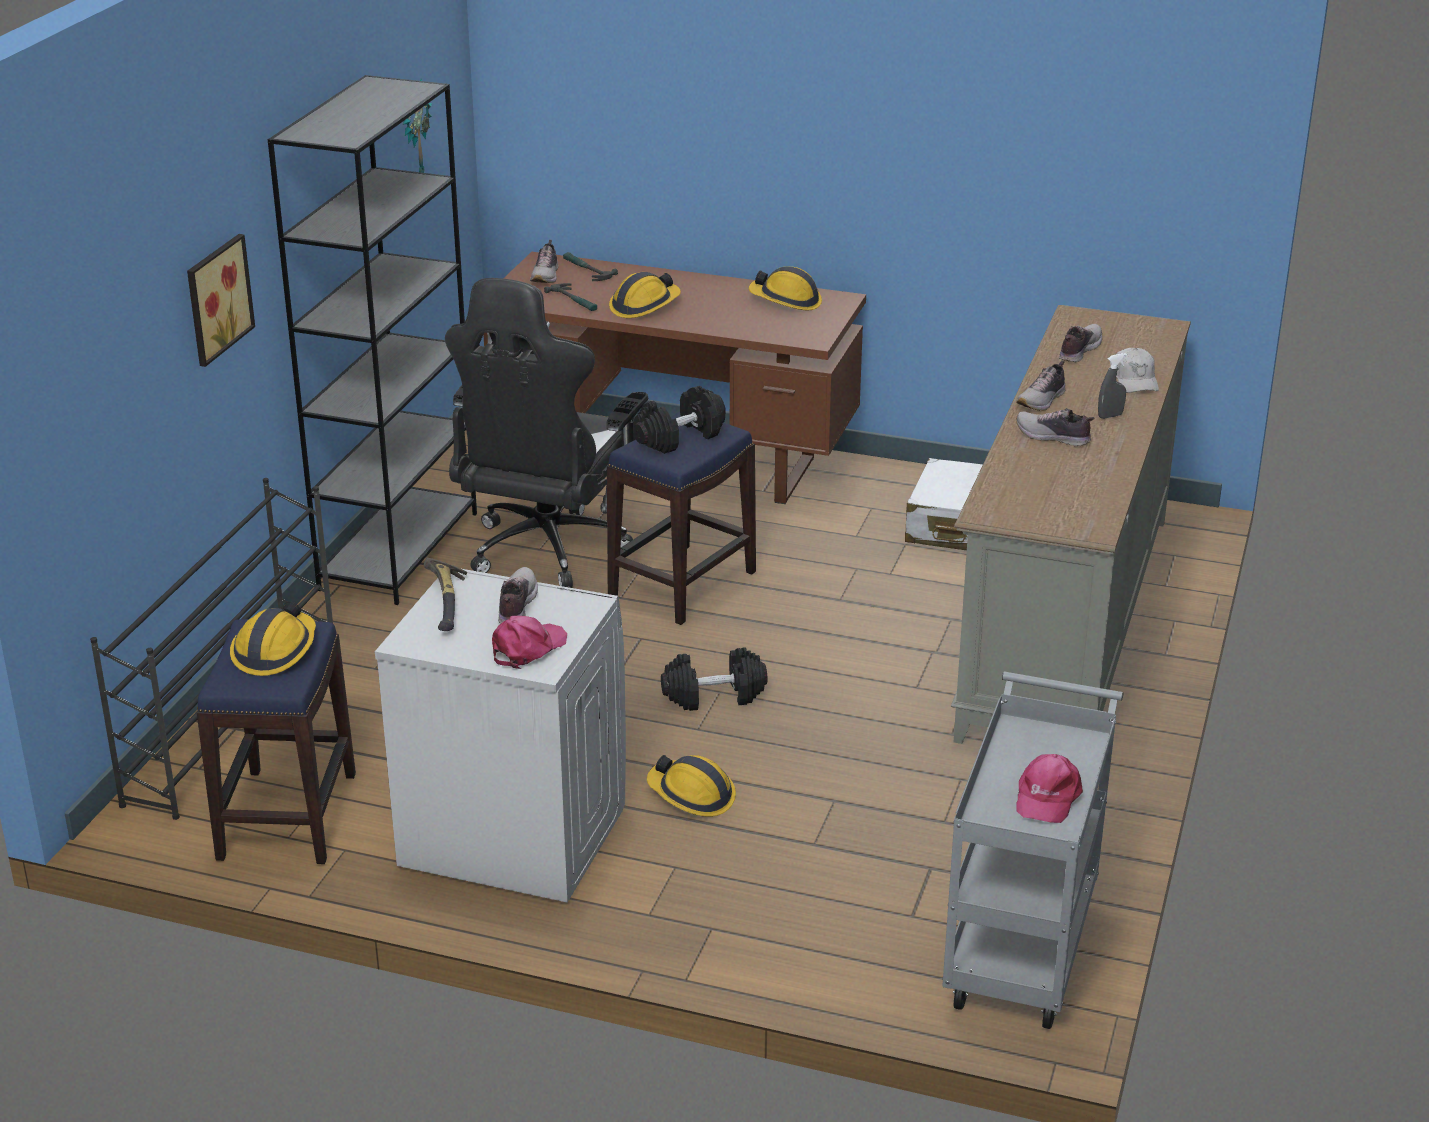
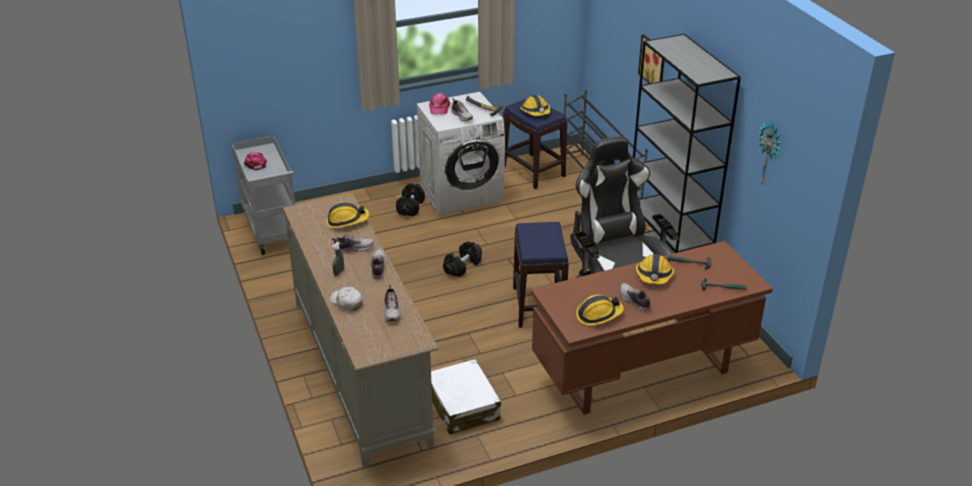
camera: 140 degrees right, 5 degrees up
(546, 276) = (732, 273): shoe -> shoe (634, 301)
(679, 437) = (544, 239): black dumbbell -> black dumbbell (410, 207)
(692, 795) = (425, 230): hard hat -> hard hat (347, 221)

